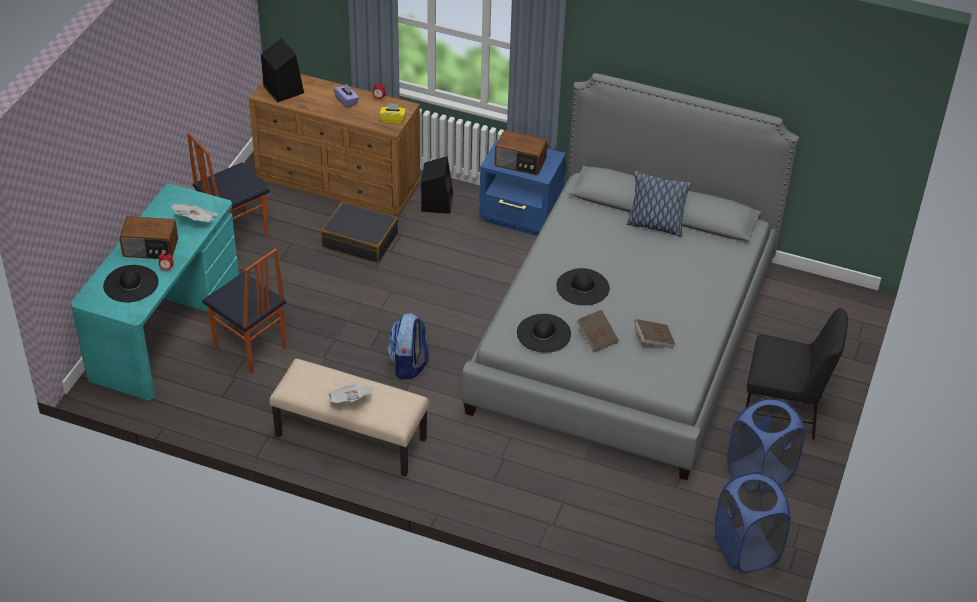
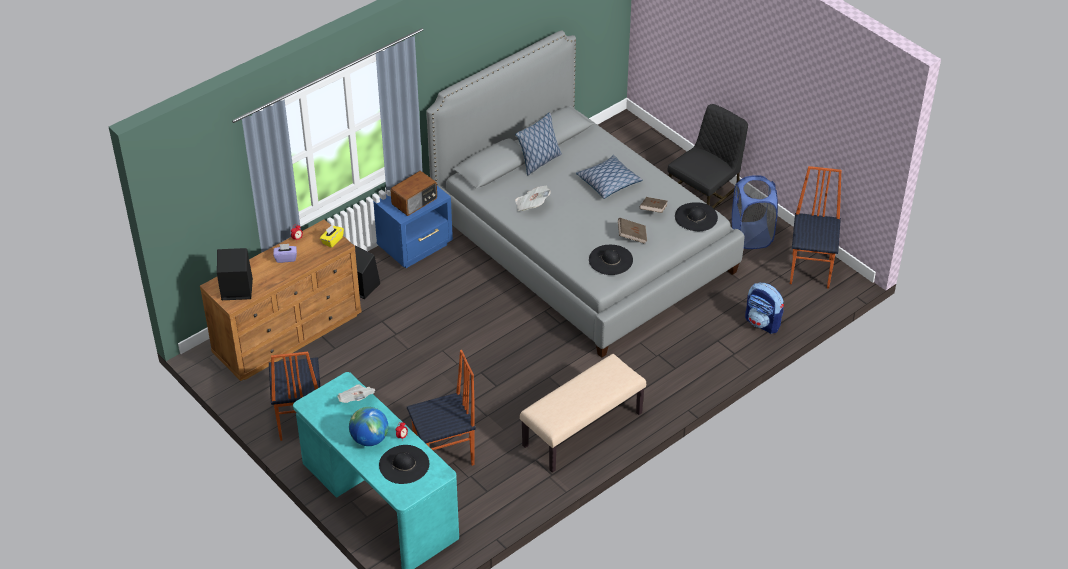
camera: 60 degrees left, 0 degrees up
(150, 249) = (369, 439): radio -> globe
(349, 401) = (592, 394): newspaper -> newspaper (531, 205)
(360, 240) = (369, 346): black suitcase -> none
(408, 365) = (530, 370): backpack -> backpack (763, 323)
(582, 287) = (577, 222): black hat -> black hat (696, 217)
(669, 289) = (608, 182): none -> pillow
(746, 549) = (811, 270): blue laundry basket -> chair

